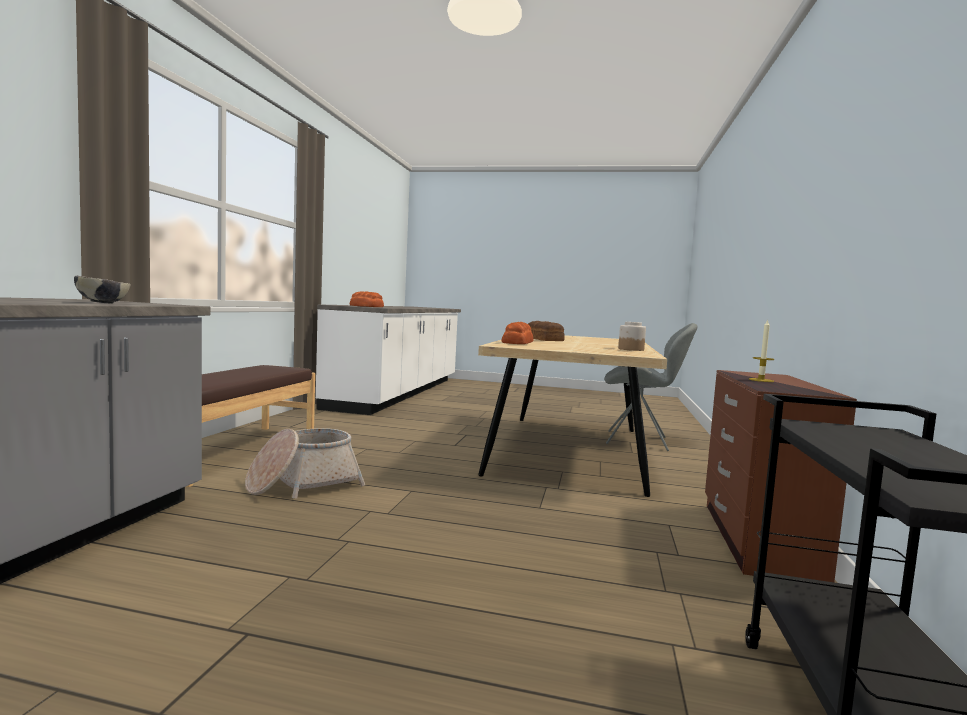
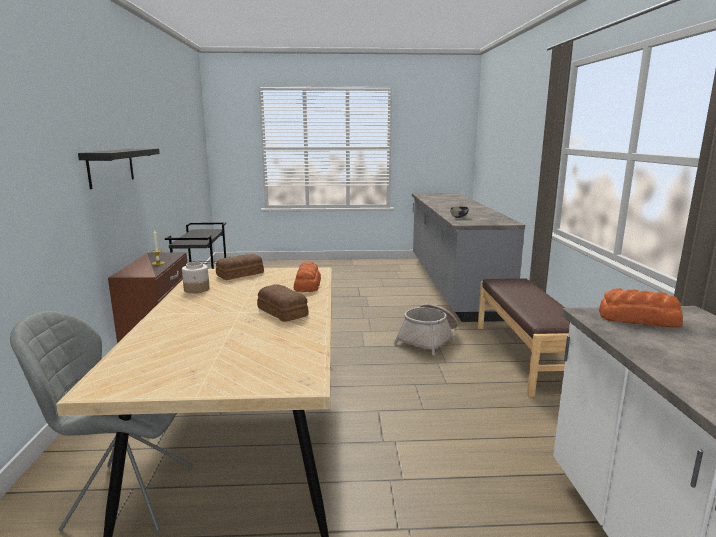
camera: 165 degrees right, 10 degrees up
(593, 351) = (241, 274): none -> bread
(842, 210) = (111, 167): none -> black shelf

